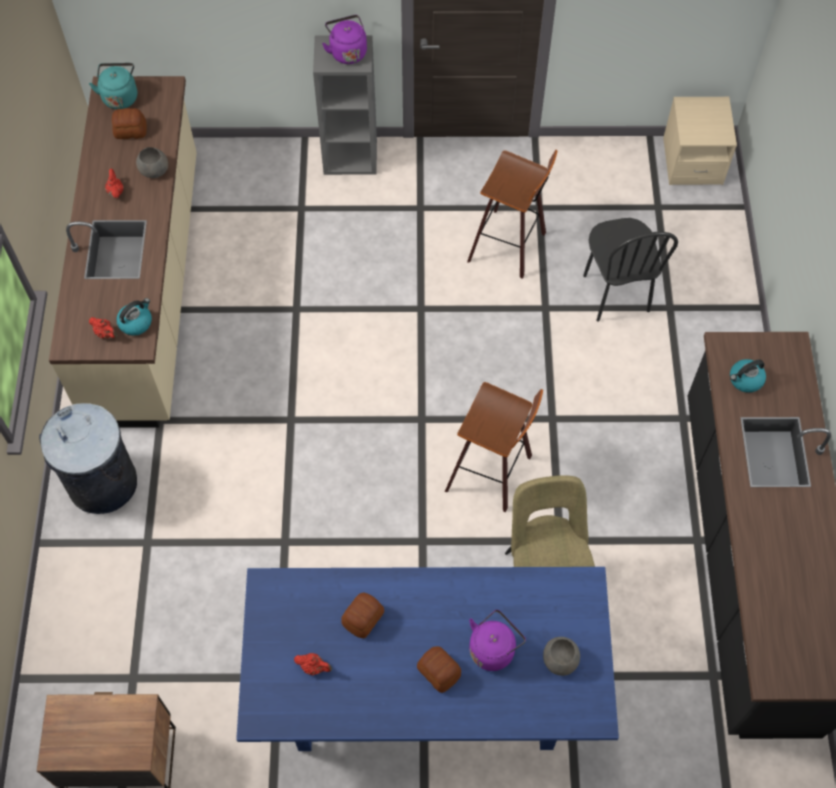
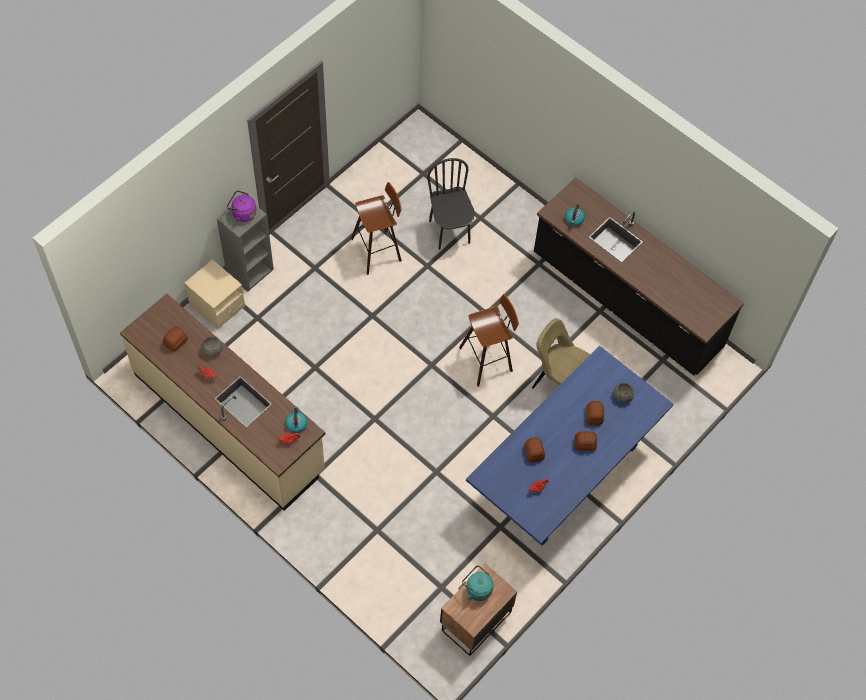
camera: 50 degrees left, 0 degrees up
(102, 483) = (324, 526): grey trash can -> none
(120, 96) = (147, 330): turquoise kettle -> turquoise kettle (477, 589)
(493, 648) = (594, 415): purple kettle -> bread
(615, 293) = (450, 232): black chair -> black chair turned 135 degrees counterclockwise
(692, 161) = (414, 137): beige nightstand -> beige nightstand (217, 305)

